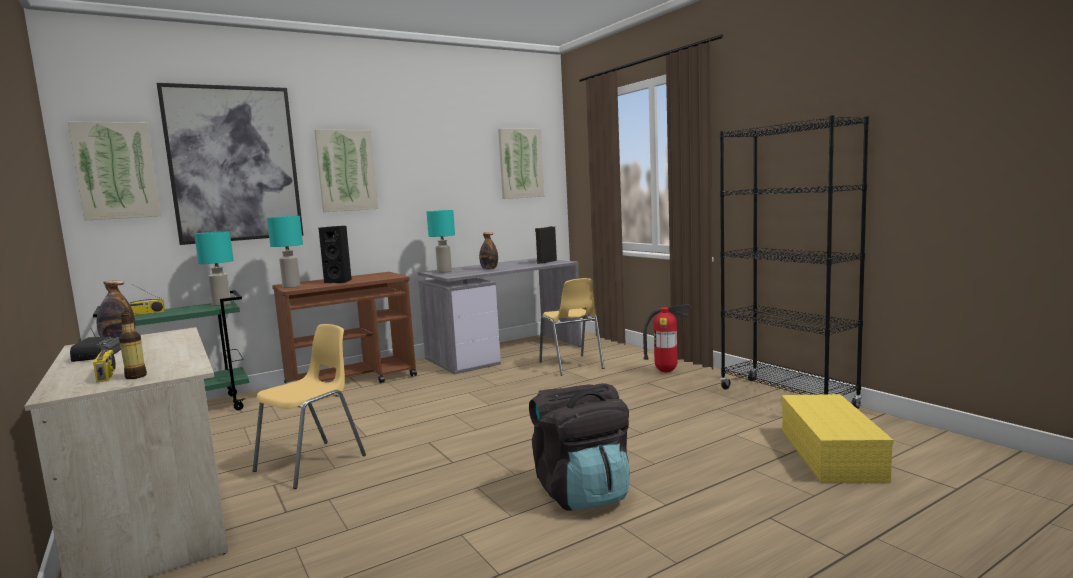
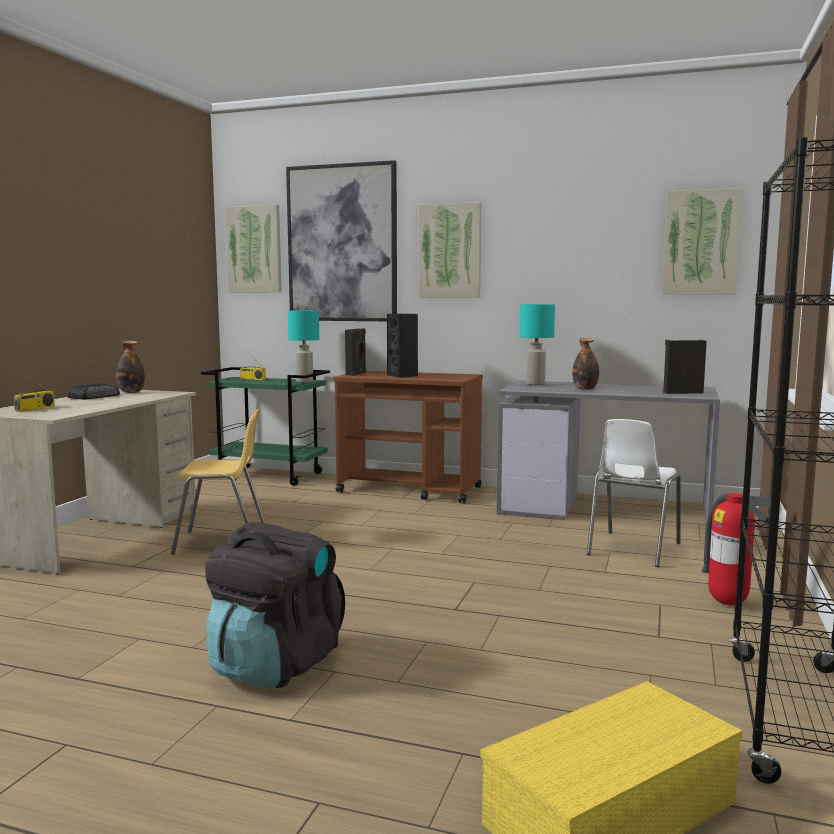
camera: 50 degrees right, 0 degrees up
(136, 376) = (33, 413): bottle -> none
(291, 287) = (356, 374): turquoise table lamp -> black speaker
(571, 365) = (632, 549): yellow chair -> white chair

